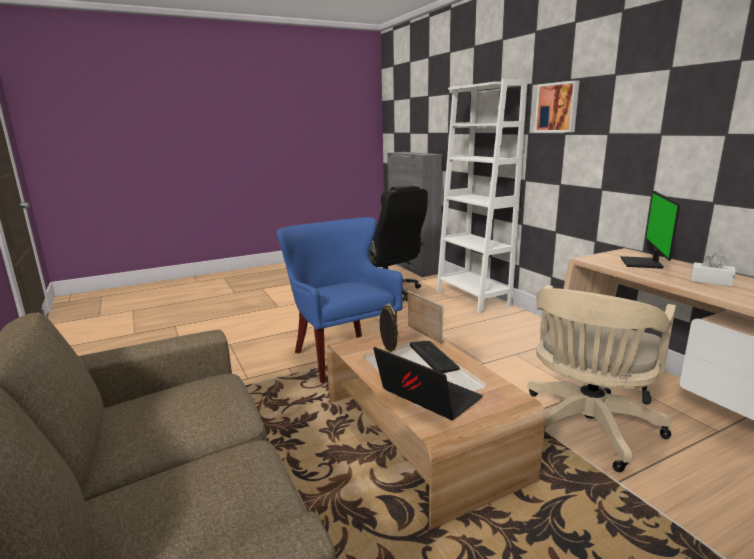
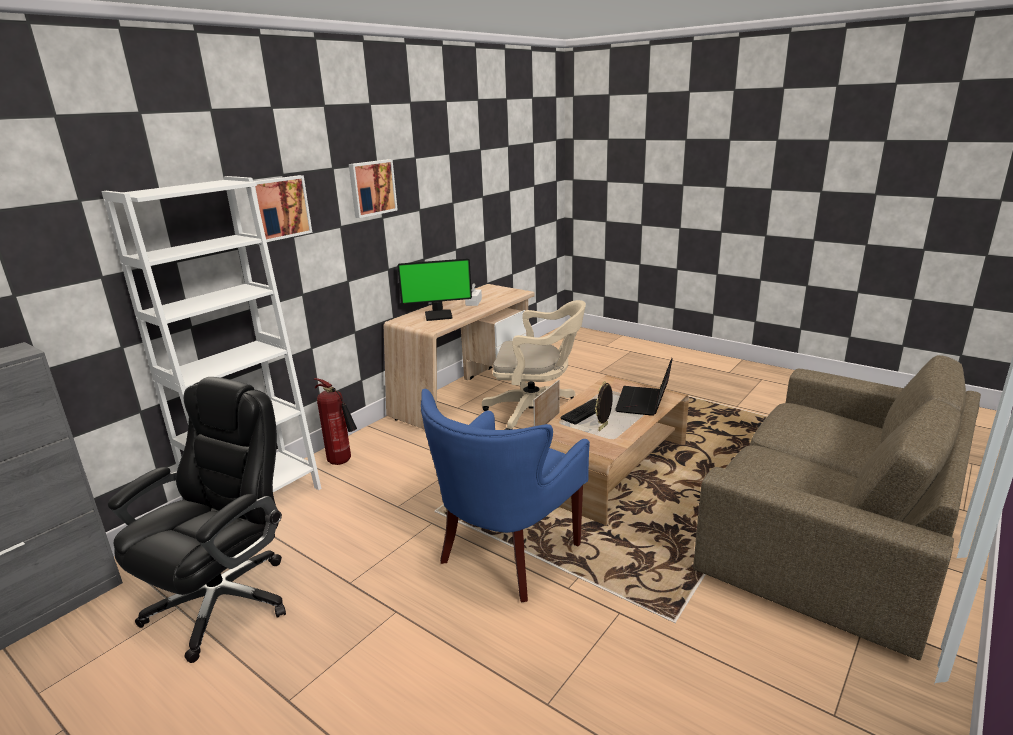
camera: 115 degrees left, 5 degrees up
(514, 321) = (342, 462): none -> fire extinguisher
(652, 97) = (371, 188): none -> picture

